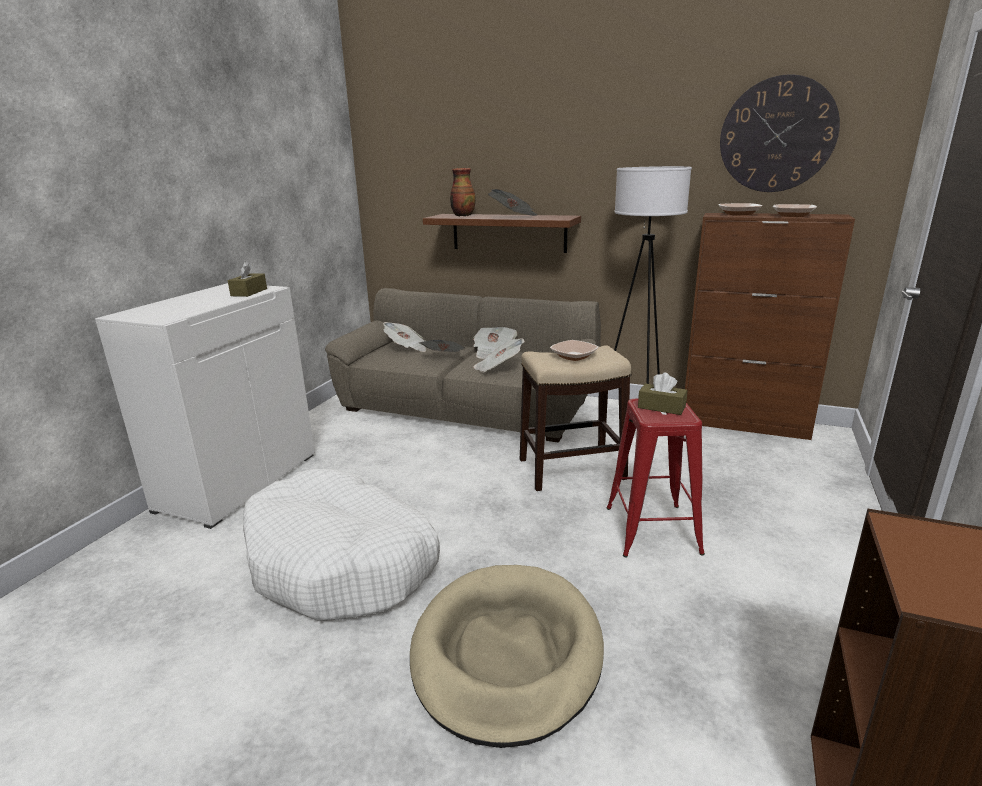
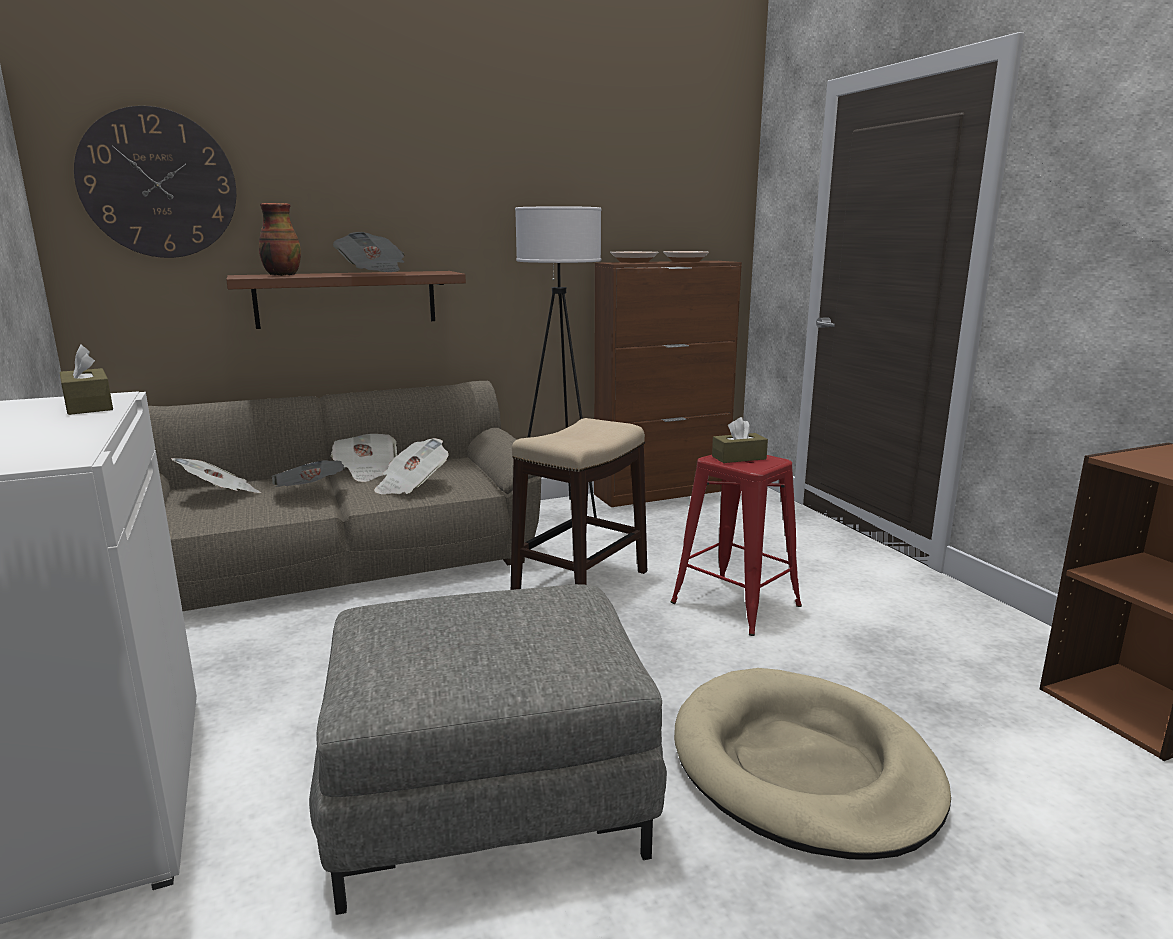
camera: 45 degrees left, 5 degrees down
(342, 562) = (486, 796): white dog bed -> grey ottoman
(574, 356) = (578, 433): bowl -> none
(777, 135) = (651, 180): wall clock -> wall clock (158, 184)

